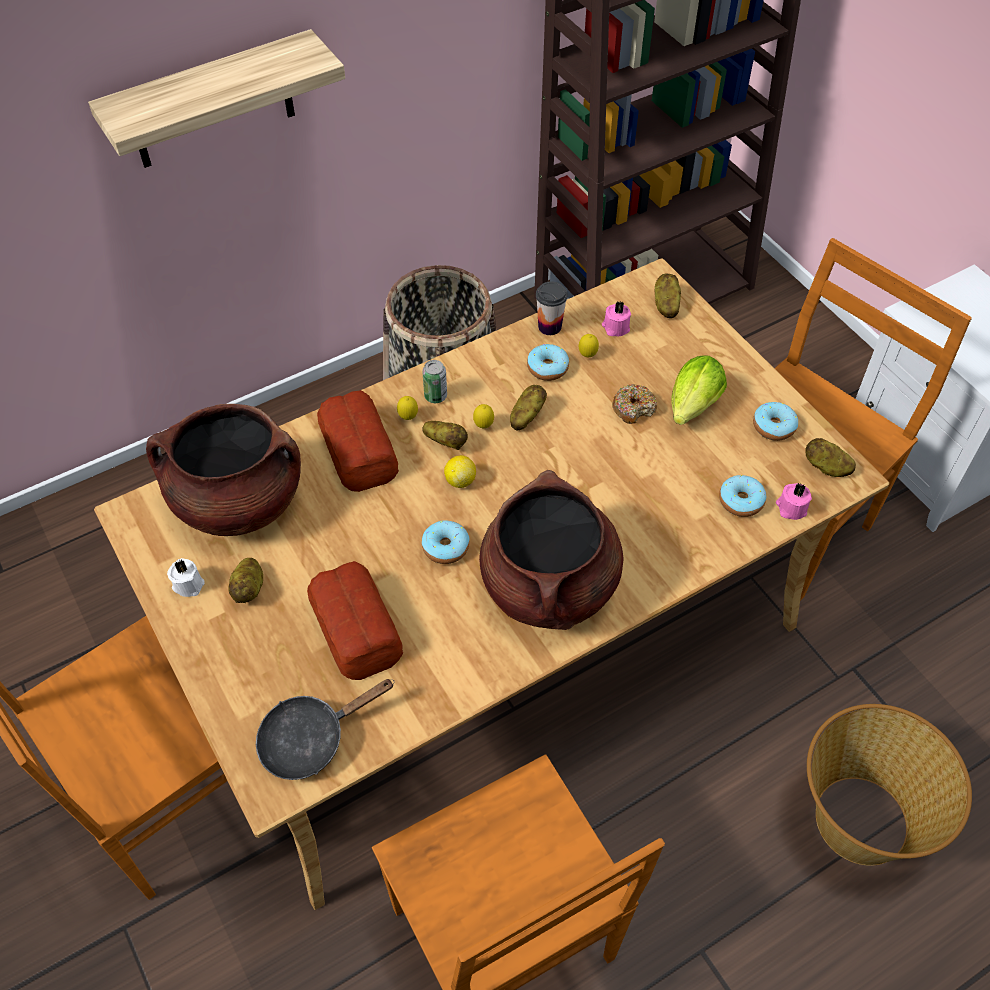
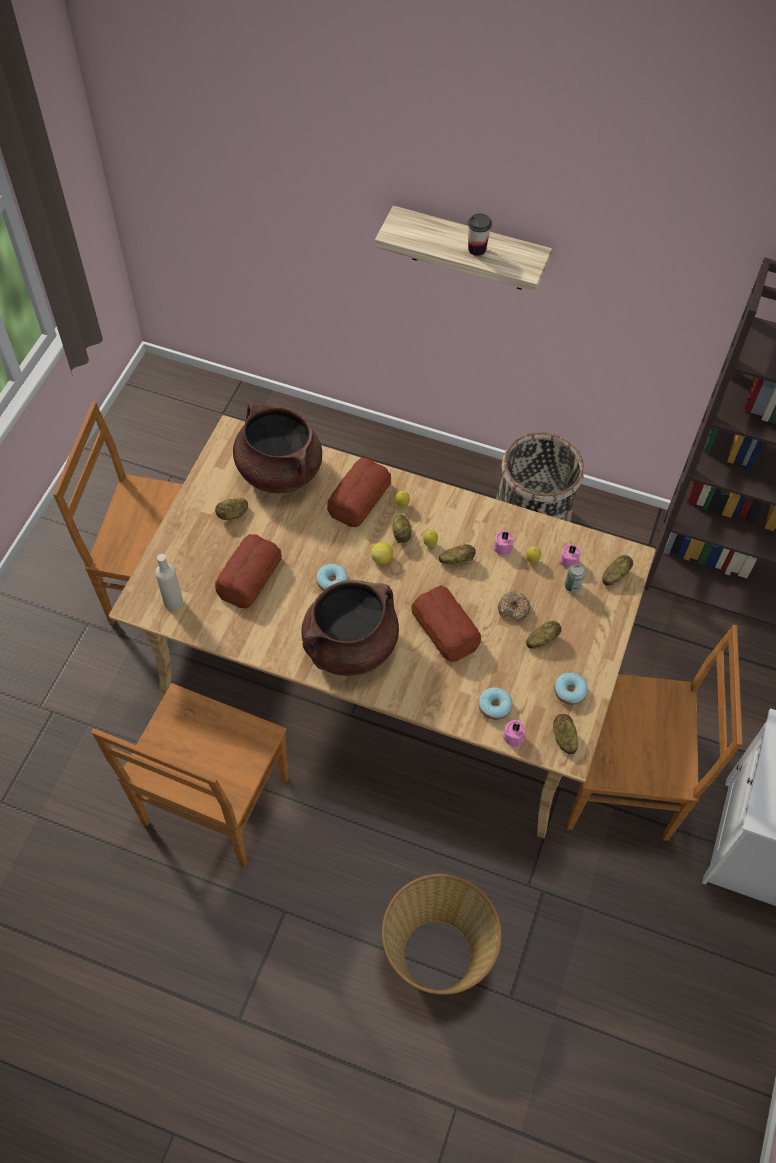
camera: 50 degrees right, 5 degrees up
(188, 583) = (214, 487): white candle -> none
(311, 739) = (173, 602): black frying pan -> beige bottle
(435, 396) = (429, 507): can -> can (572, 586)
(547, 368) = (502, 546): donut -> pink candle
(549, 327) = (536, 527): cup -> cup (477, 249)
(606, 482) = (445, 629): none -> bread
(691, 409) = (541, 639): lettuce -> potato

